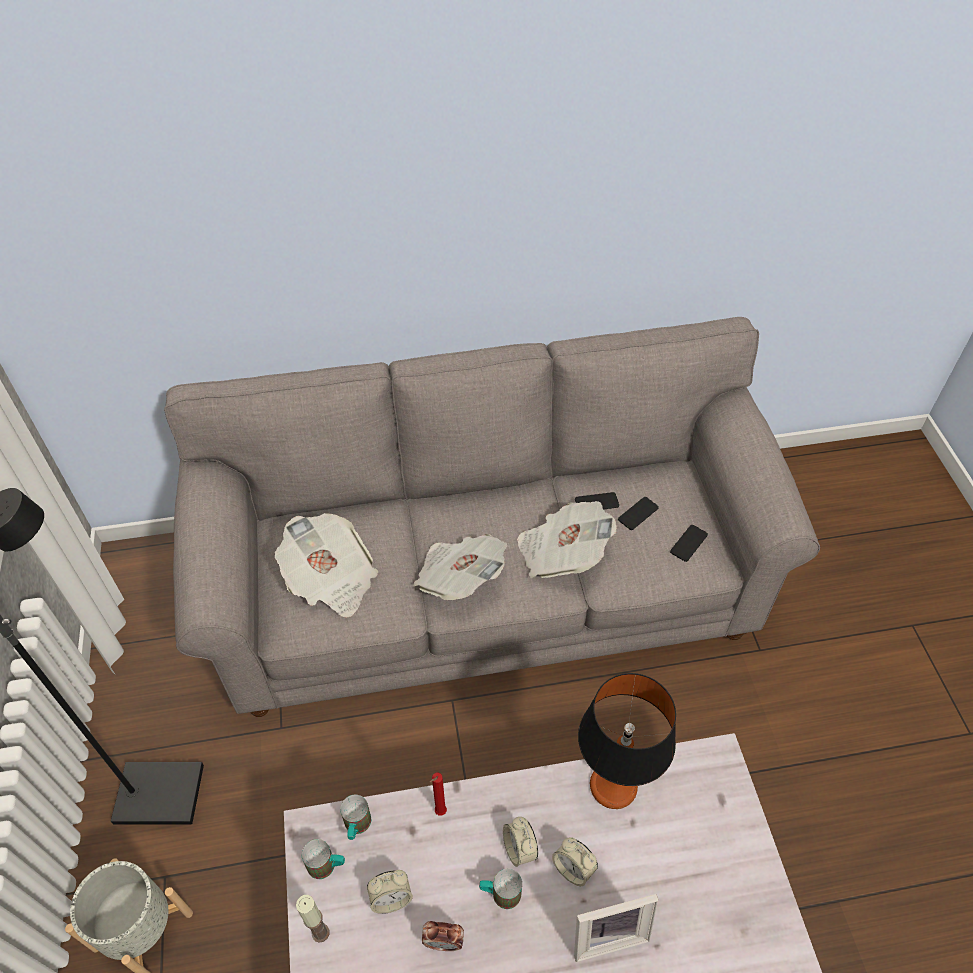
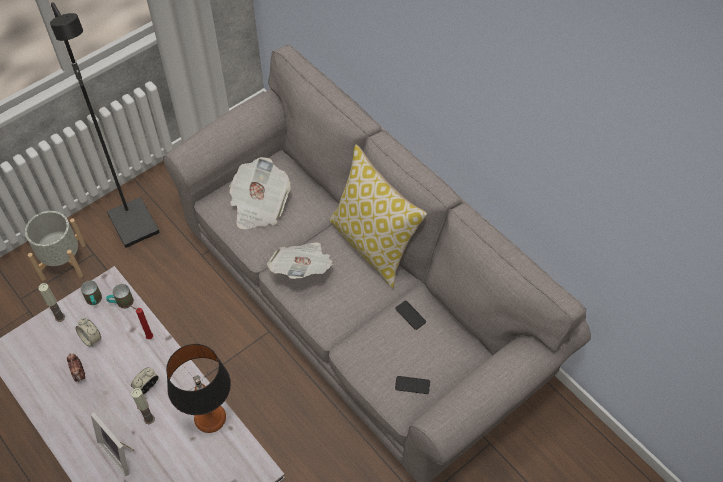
camera: 60 degrees right, 5 degrees up
(475, 494) = (373, 245): none -> pillow
(500, 894) = (117, 389): mug -> none
(562, 553) = (357, 315): newspaper -> none
(573, 868) = (149, 419): alarm clock -> candle
(638, 513) = (417, 344): phone -> none

